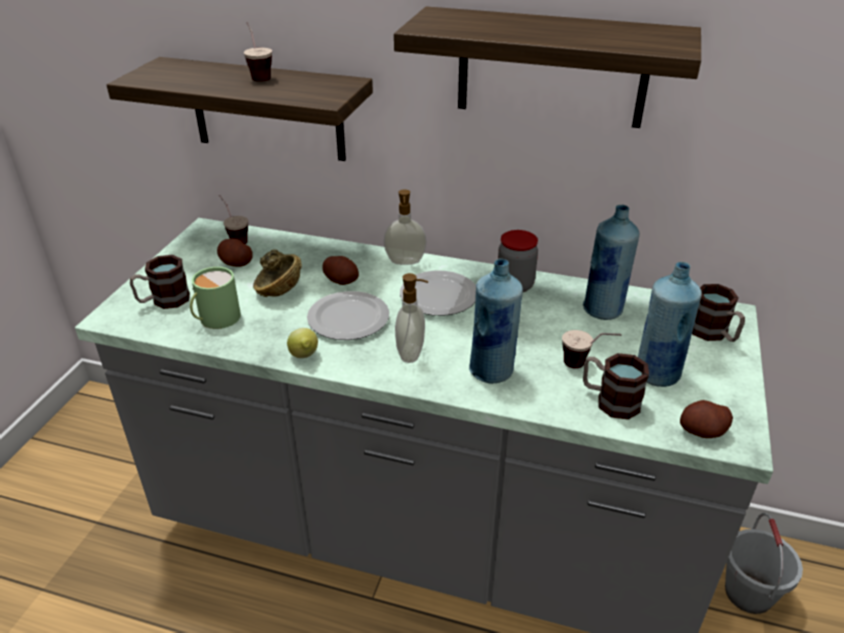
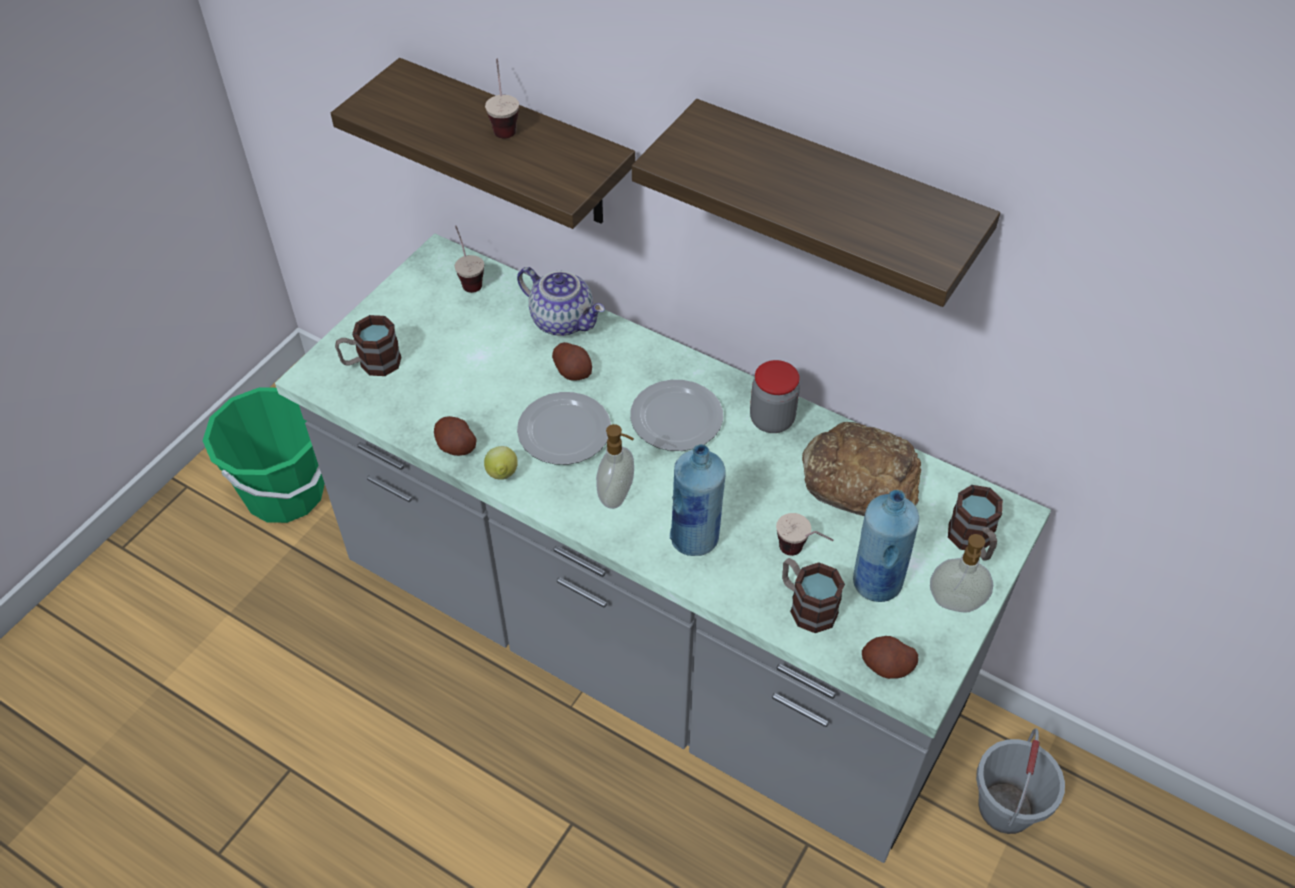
camera: 15 degrees right, 15 degrees up
(85, 482) = (285, 493): none -> green bucket
(216, 318) = (422, 401): green mug -> none
(236, 263) = (461, 320): potato -> potato (456, 446)
(276, 283) = (499, 361): brown bowl -> none
(322, 252) = (564, 320): none -> teapot
(405, 262) = (656, 356): soap dispenser -> soap dispenser (954, 604)
(603, 310) = (859, 479): blue bottle -> bread

